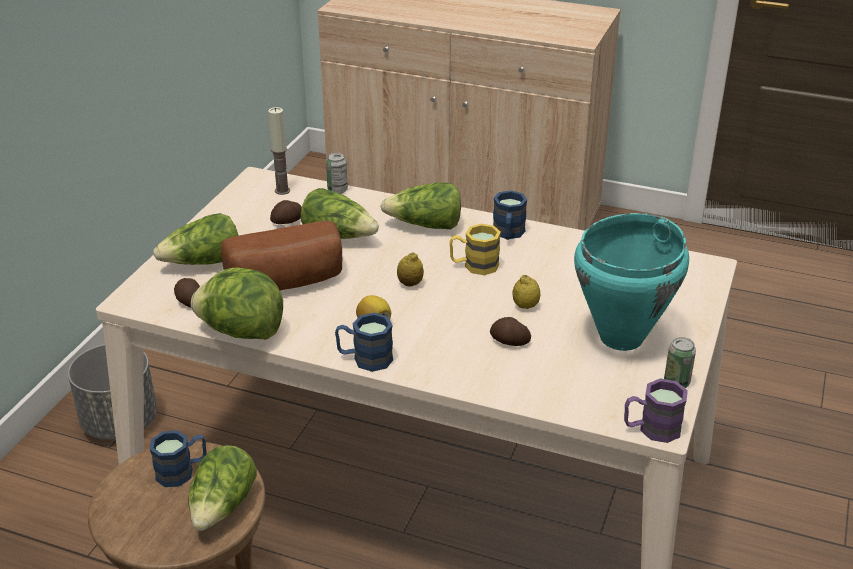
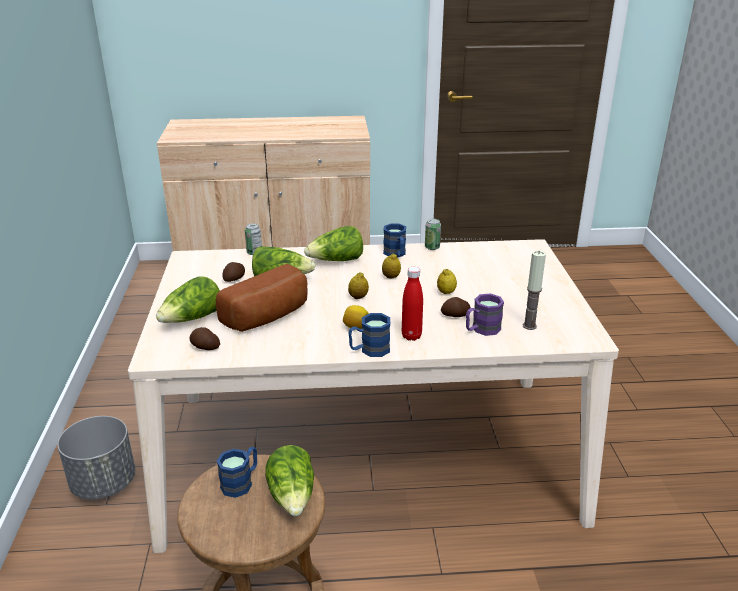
camera: 25 degrees left, 5 degrees down
(242, 332) = (263, 356): lettuce -> none
(282, 191) = (213, 261): candle -> candle (529, 326)
(430, 355) = (411, 336): none -> red bottle
(474, 265) = (391, 277): yellow mug -> lemon
(622, 337) = (521, 296): turquoise cooking pot -> none
(651, 429) = (587, 342): purple mug -> purple mug (481, 330)
(676, 382) = (576, 312): can -> can (432, 247)

